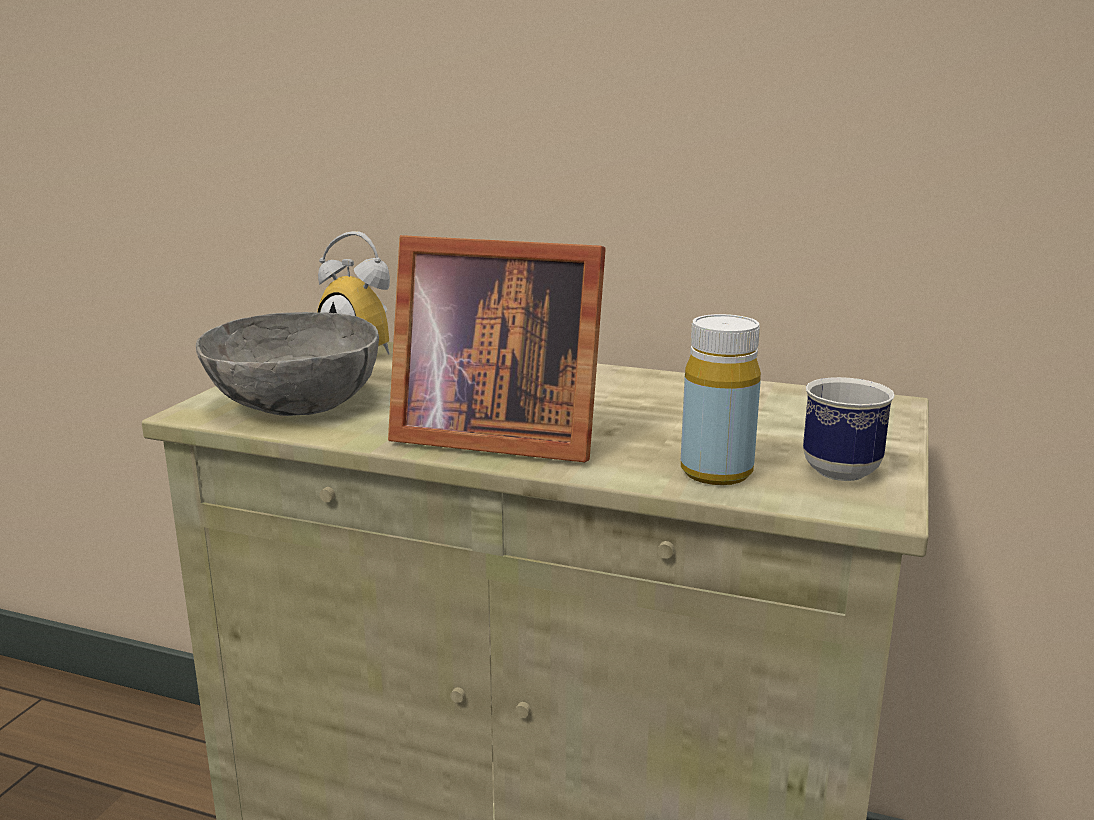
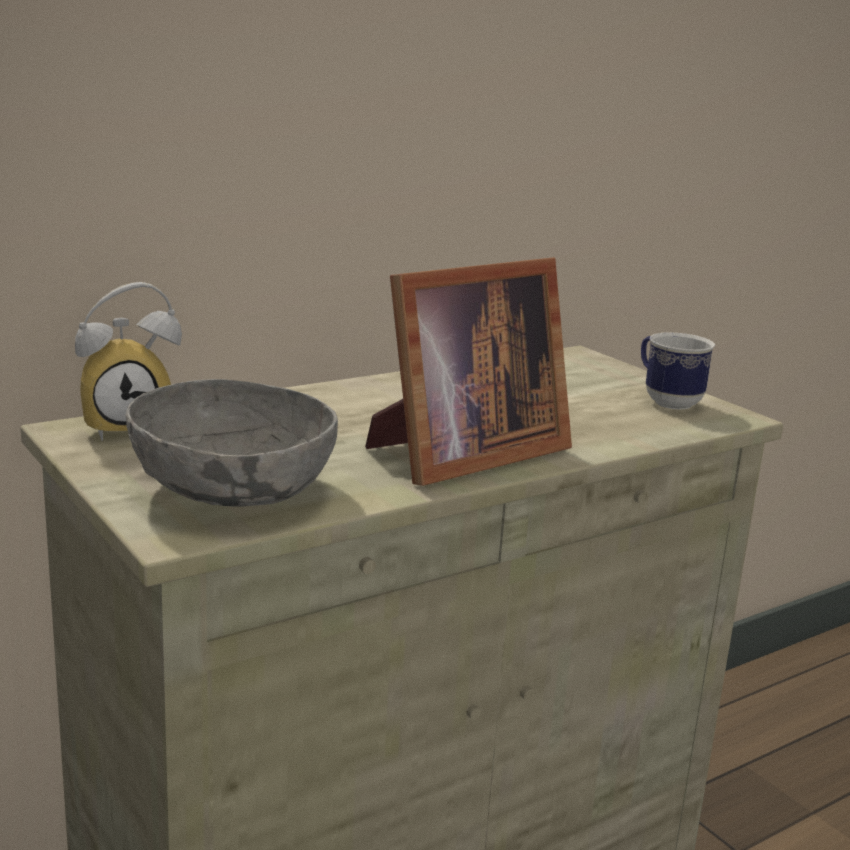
camera: 55 degrees left, 0 degrees up
(716, 472) = (633, 427): yellow bottle -> none

